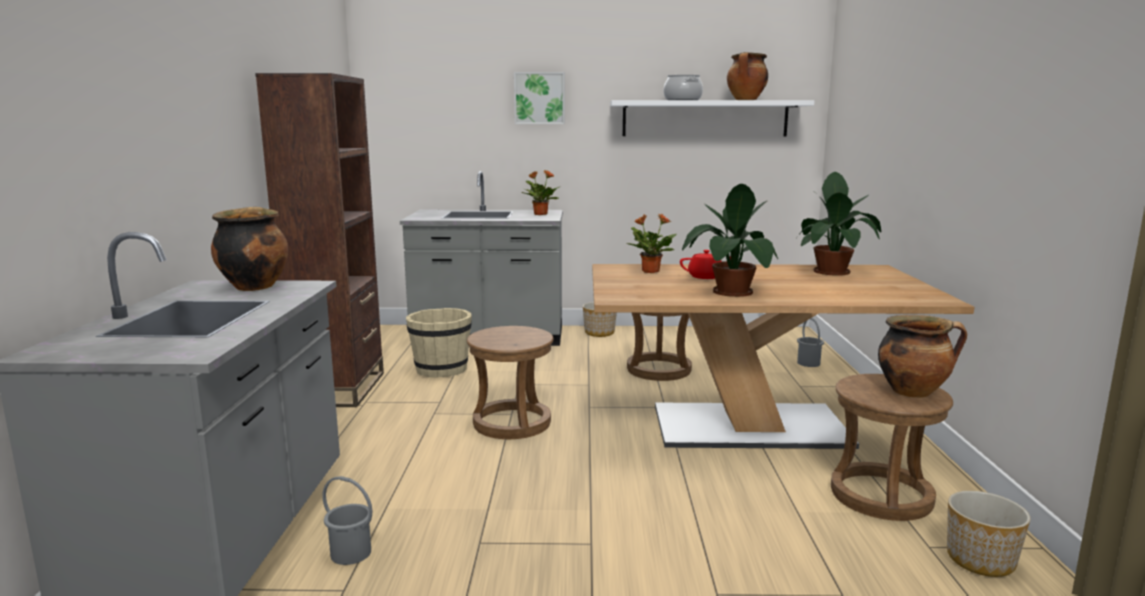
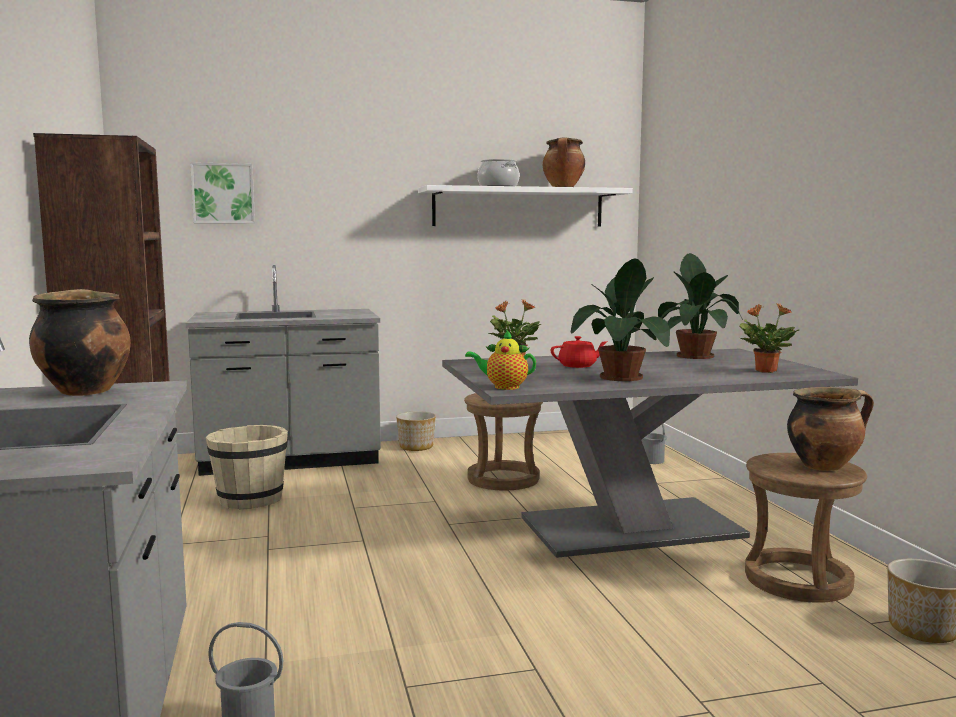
camera: 15 degrees left, 5 degrees down
(511, 423) = (369, 550): brown stool -> none
(539, 98) = (338, 183): picture -> picture (223, 193)
(540, 214) = (349, 313): potted plant -> potted plant (765, 371)
(615, 296) = (503, 387): none -> teapot
(749, 426) = (631, 527): brown dining table -> grey dining table

